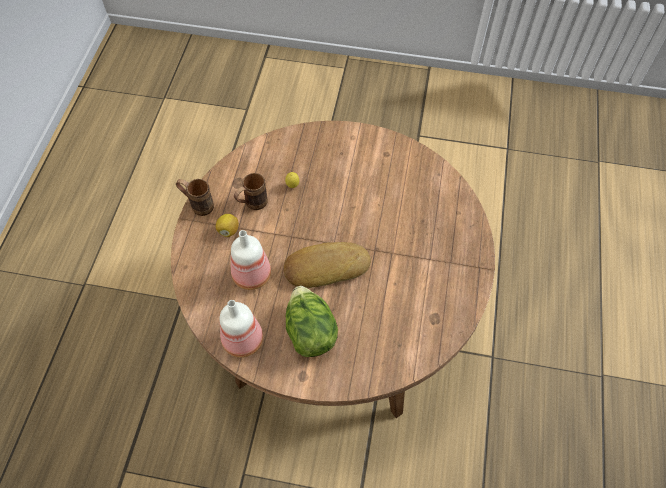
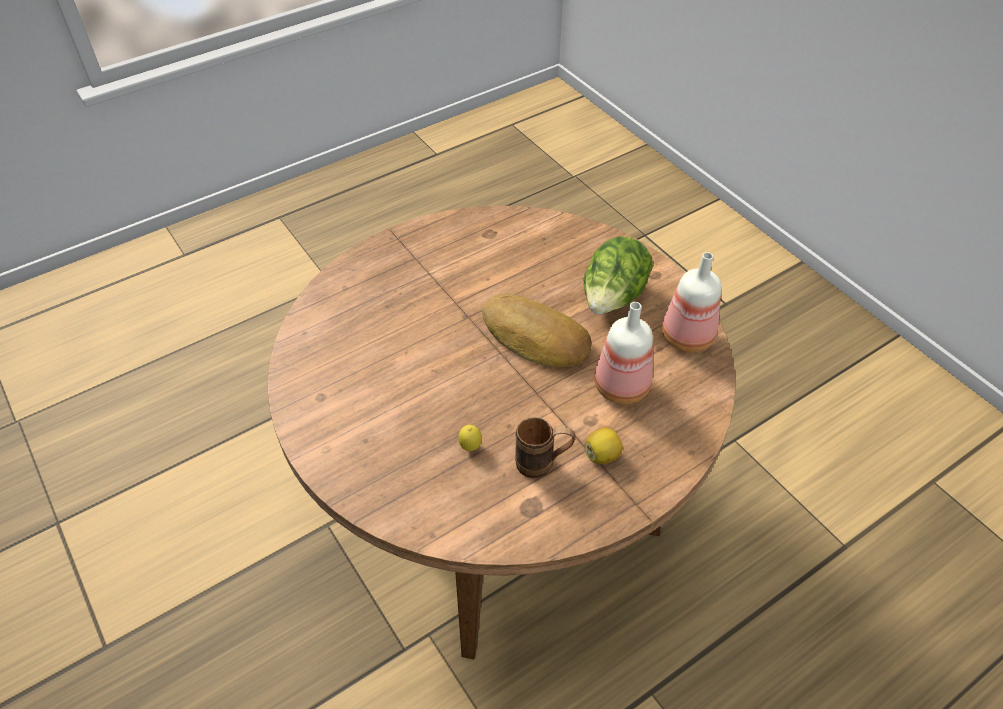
camera: 135 degrees left, 10 degrees down
(198, 205) = (612, 519): brown mug -> none

